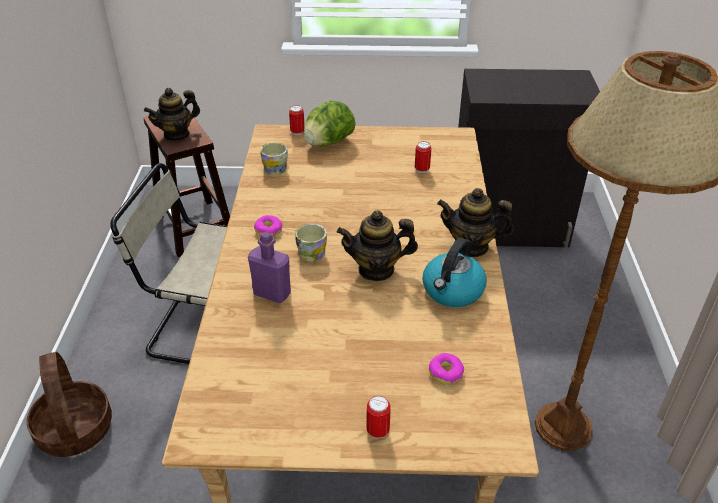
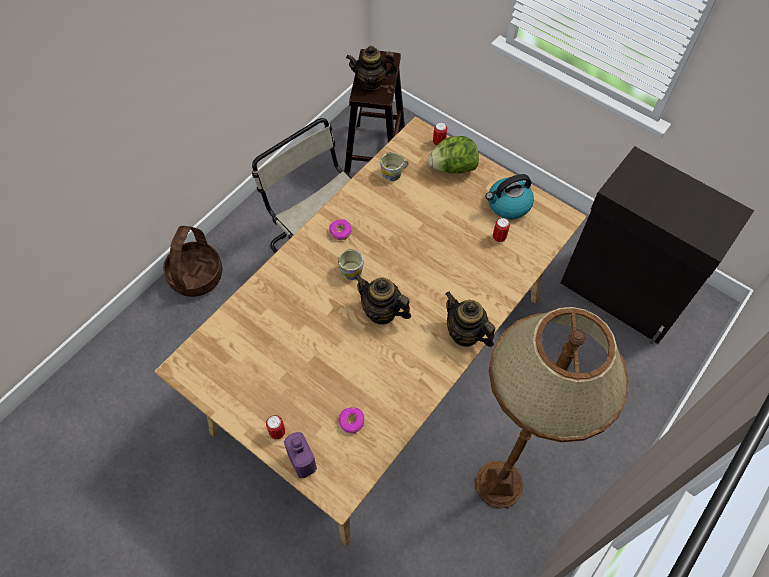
camera: 35 degrees right, 20 degrees up
(272, 293) = (300, 289): purple bottle -> purple bottle (302, 462)
(452, 291) = (415, 363): kettle -> kettle (508, 205)

